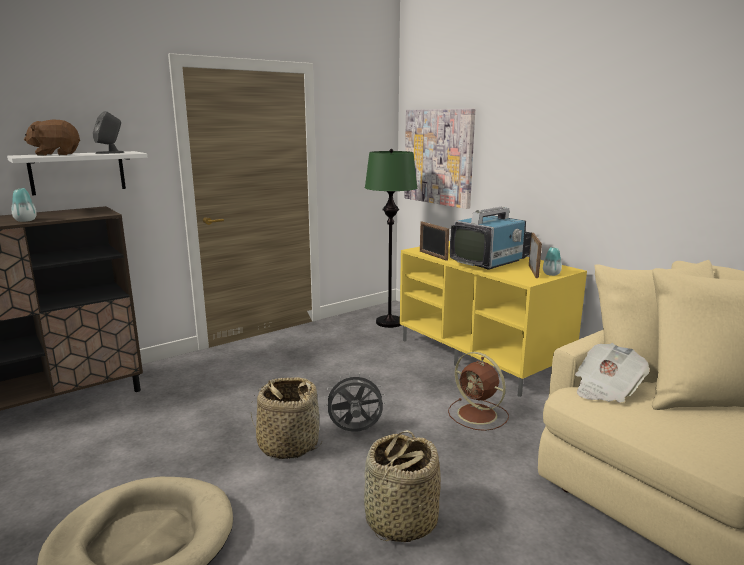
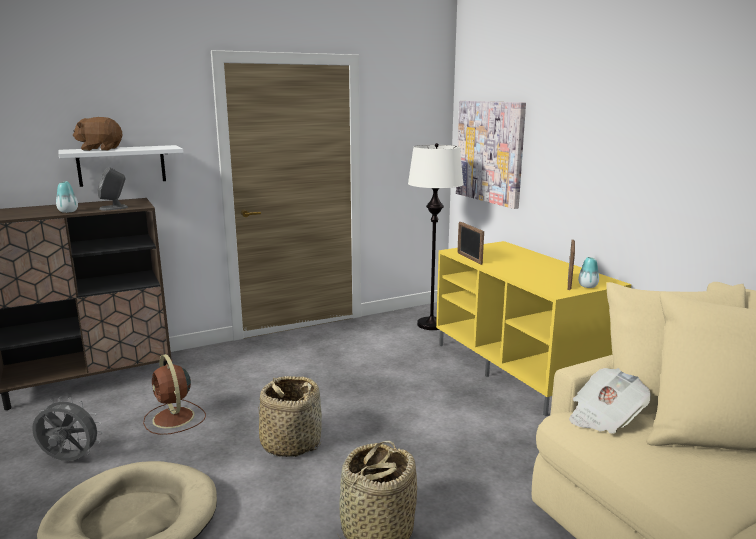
camera: 10 degrees right, 0 degrees up
(110, 153) = (150, 147): grey speaker -> grey speaker (114, 208)
(355, 431) = (360, 436): grey fan -> grey fan (69, 460)
(389, 322) = (431, 324): green floor lamp -> white floor lamp
(478, 415) = (493, 431): brown fan -> brown fan (174, 418)
(491, 262) = (528, 269): television -> none

